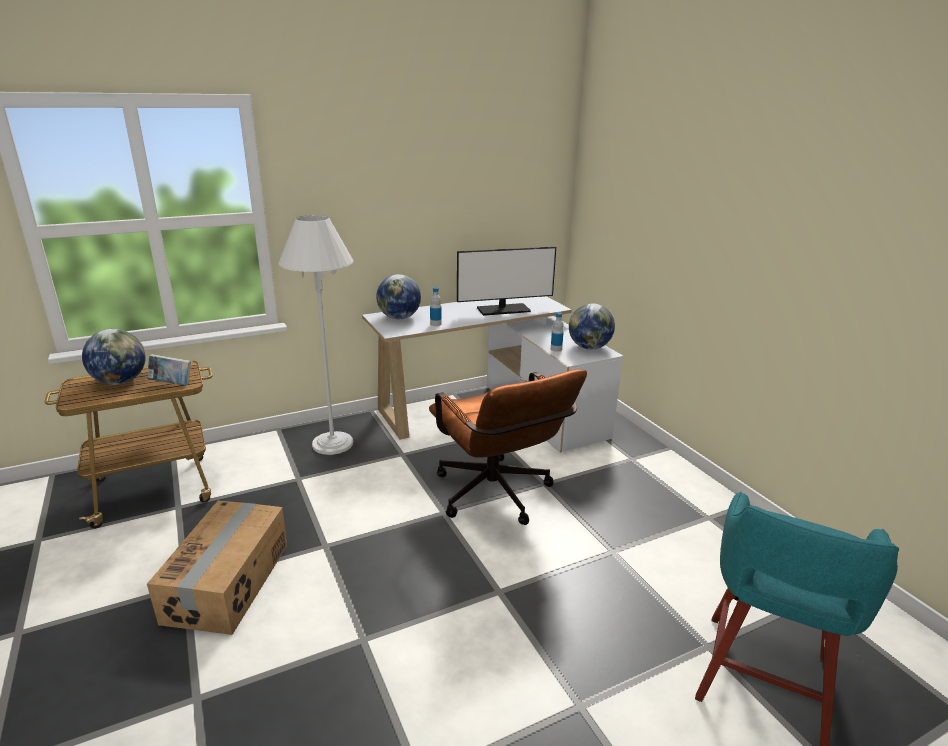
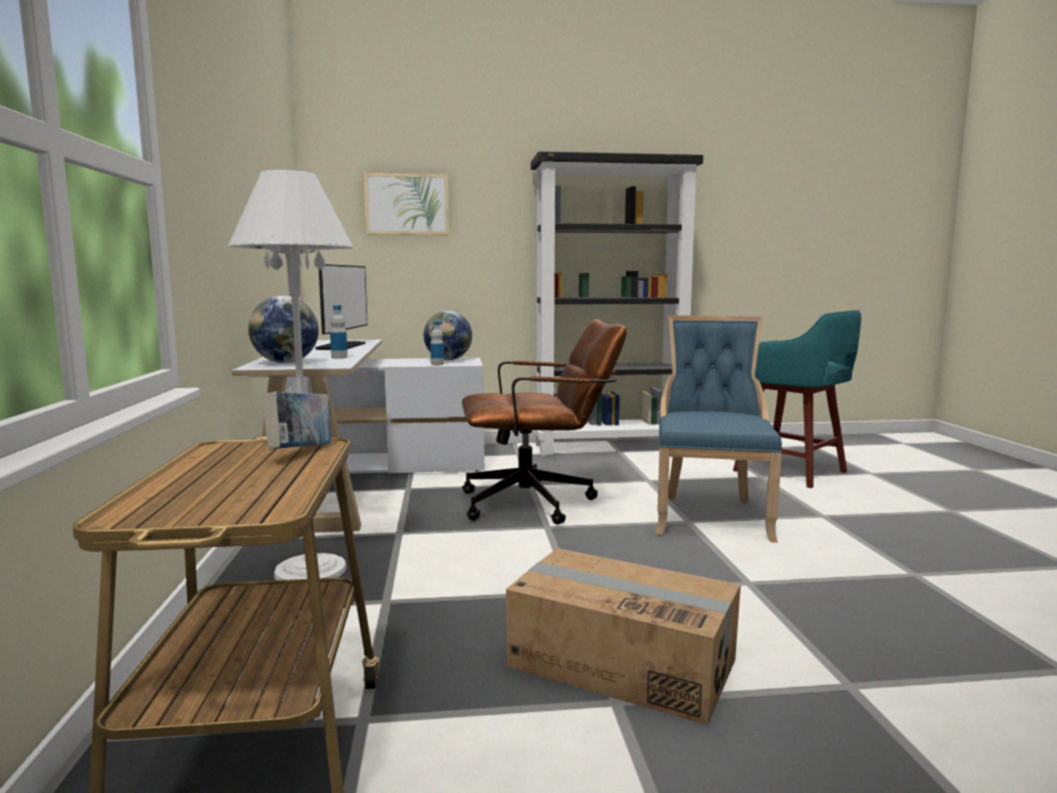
camera: 70 degrees left, 15 degrees down
(120, 381) = (207, 483): globe -> none
(525, 606) = (710, 515): none -> blue chair
(632, 189) = (407, 204): none -> picture
(718, 508) = (609, 447): none -> black bookcase

